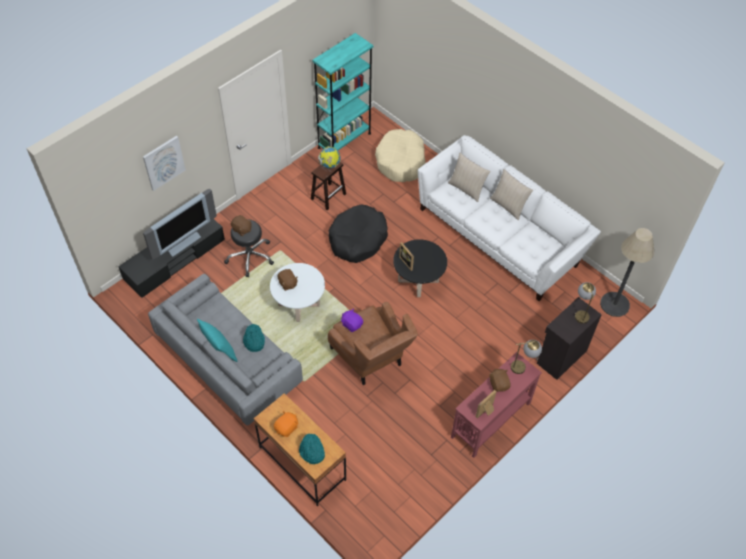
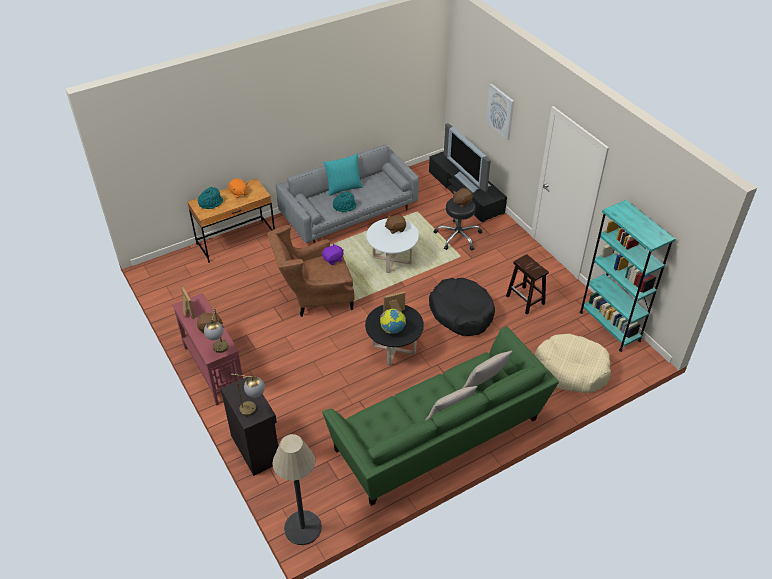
camera: 105 degrees right, 10 degrees down
(329, 165) = (534, 268): globe -> globe (392, 330)
(500, 235) = (439, 438): white sofa -> green sofa

